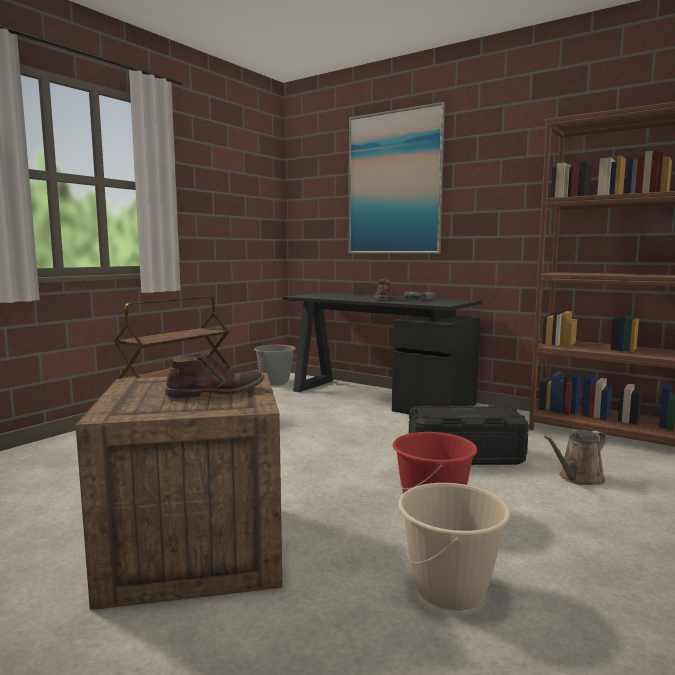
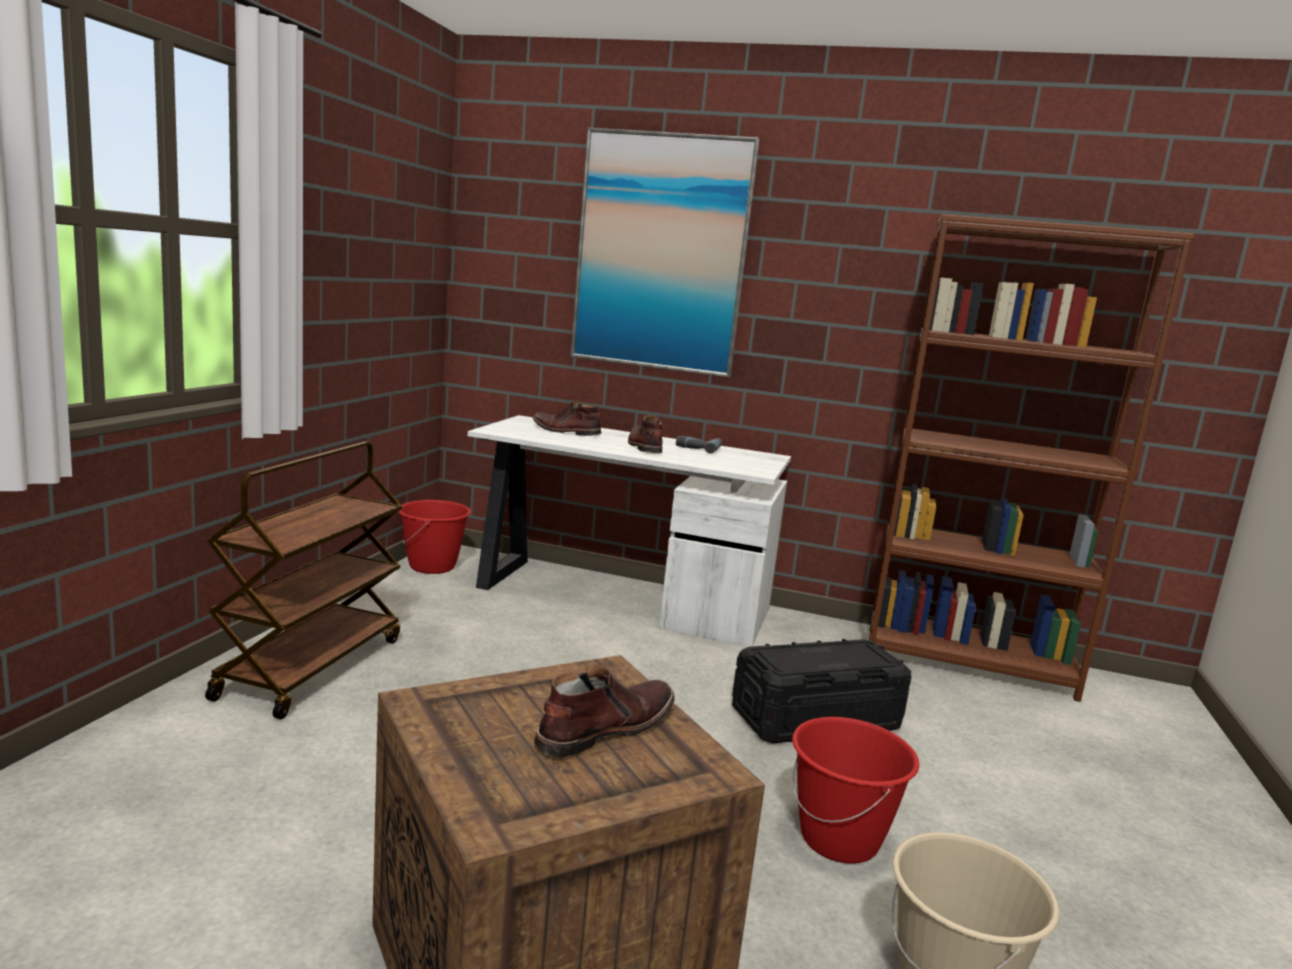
camera: 20 degrees left, 5 degrees up
(275, 382) = (432, 566): grey bucket -> red bucket
(342, 295) = (565, 431): none -> brown boot
(377, 397) = (618, 597): black desk -> white desk
(578, 478) = (978, 750): brown watering can -> none

